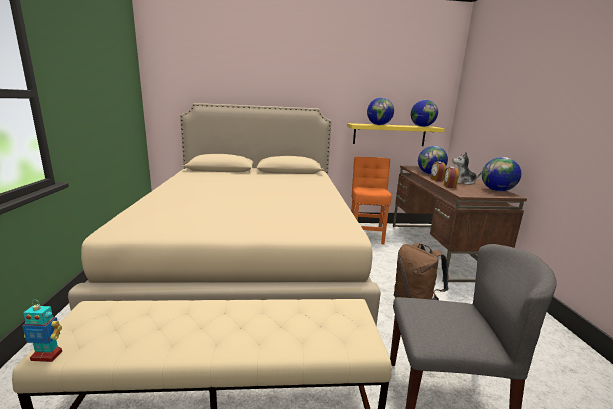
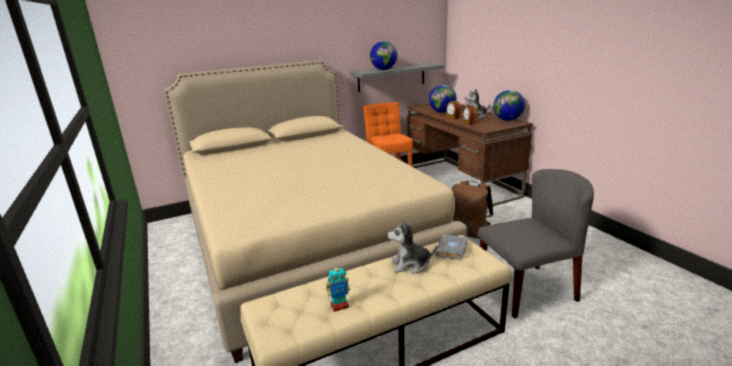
camera: 20 degrees left, 5 degrees up
(47, 355) = (277, 342): toy robot -> toy robot (339, 306)
(271, 315) = (410, 265): none -> plush toy
(334, 313) = (452, 250): none -> grey book
(389, 135) = (391, 77): yellow shelf -> grey shelf
(422, 126) = (422, 65): globe -> none

